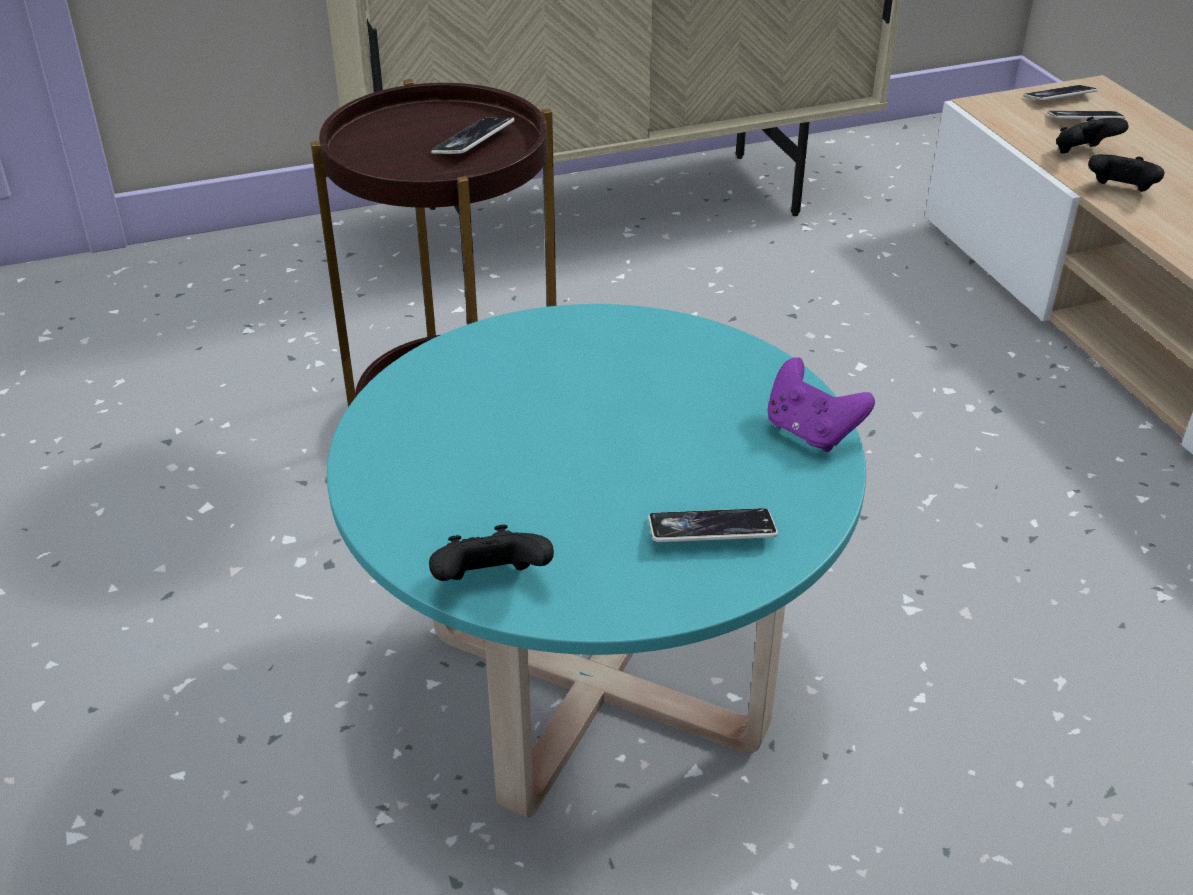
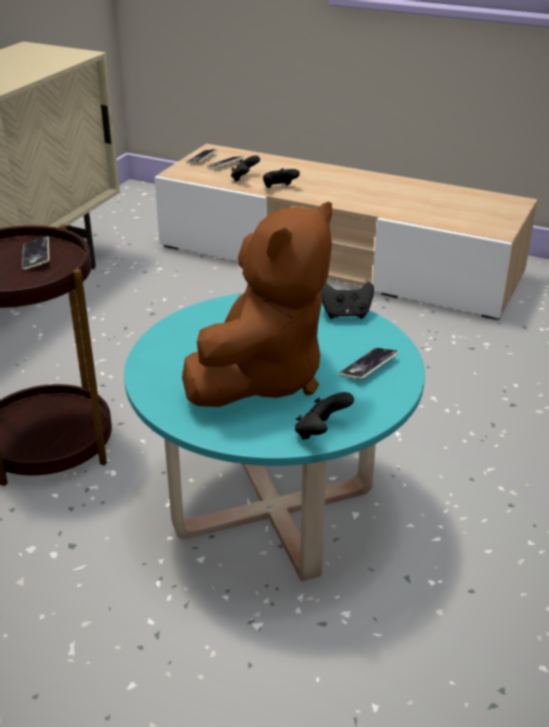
camera: 45 degrees left, 5 degrees down
(545, 458) = (262, 378): none -> brown plush toy
(811, 432) = (345, 314): purple game controller -> black game controller

